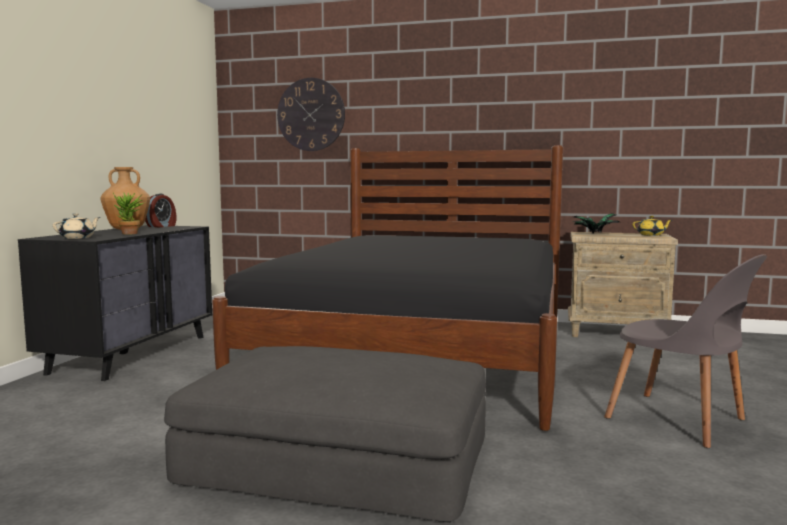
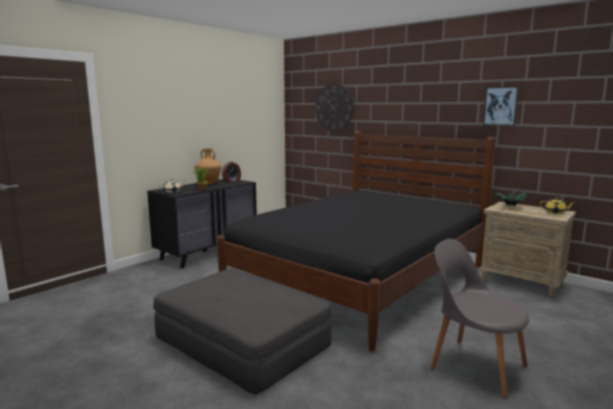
camera: 25 degrees right, 5 degrees up
(564, 105) = (501, 106): none -> picture
(680, 421) = (474, 365): grey chair -> grey chair turned 150 degrees clockwise

